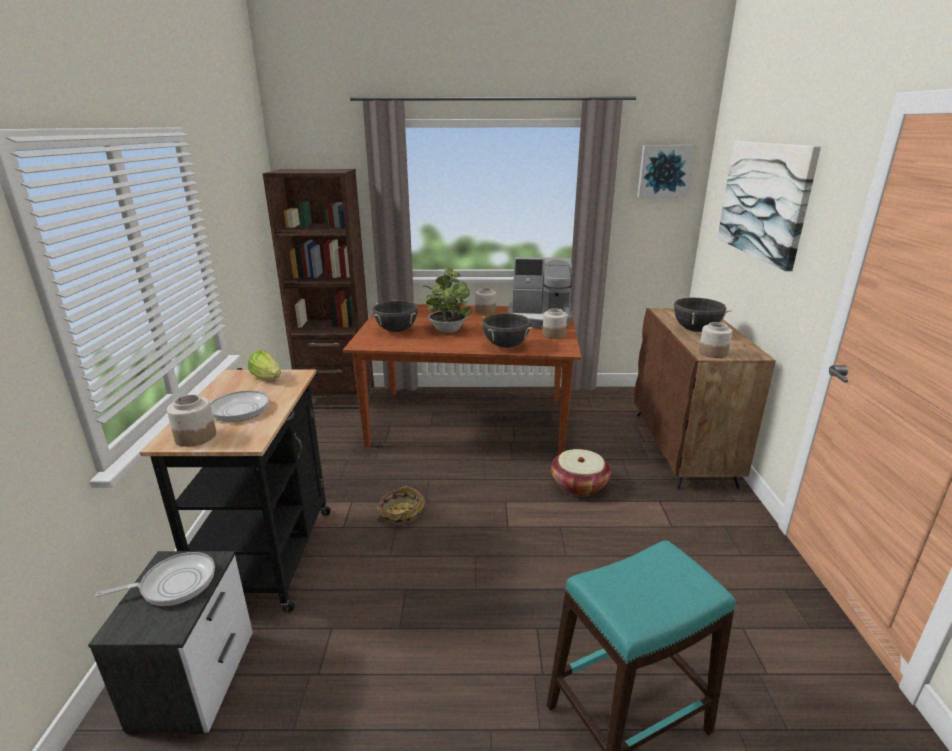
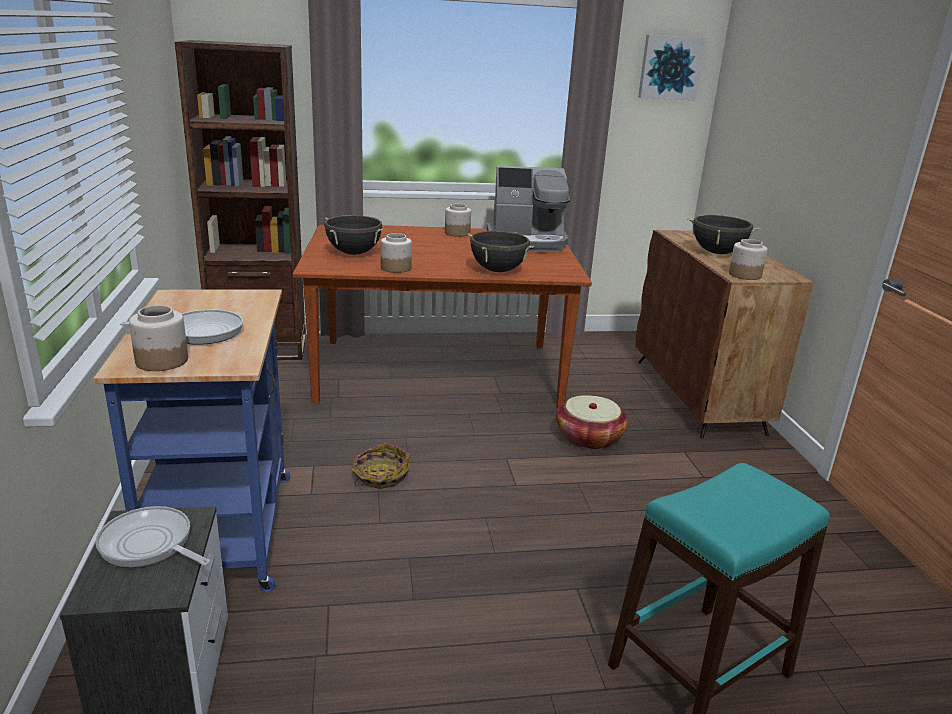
camera: 10 degrees left, 0 degrees up
(174, 584) = (149, 544): frying pan -> frying pan turned 120 degrees counterclockwise
(267, 378) = (223, 298): lettuce -> none
(273, 549) = (225, 523): black cart -> blue cart
(447, 329) = (418, 252): potted plant -> none
(553, 334) = (550, 259): jar -> jar (395, 268)
(764, 200) = (794, 101): picture -> none

